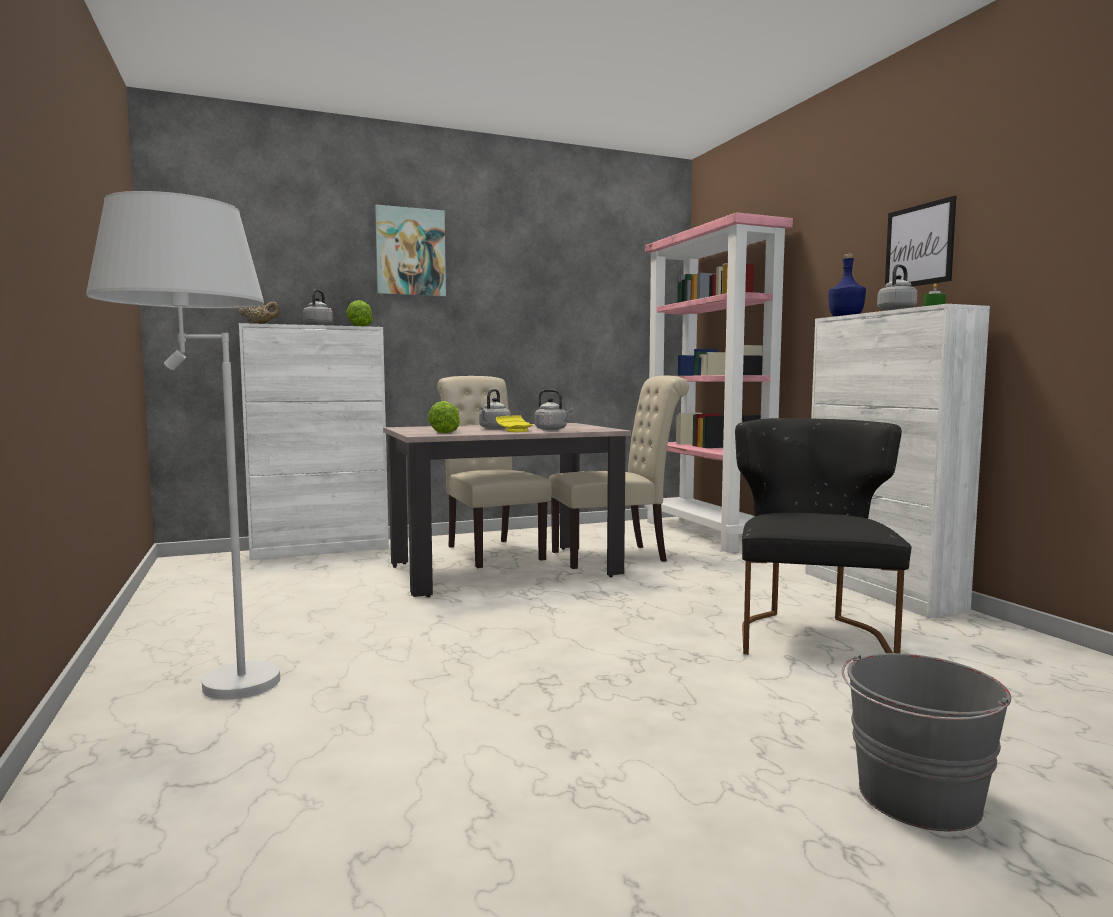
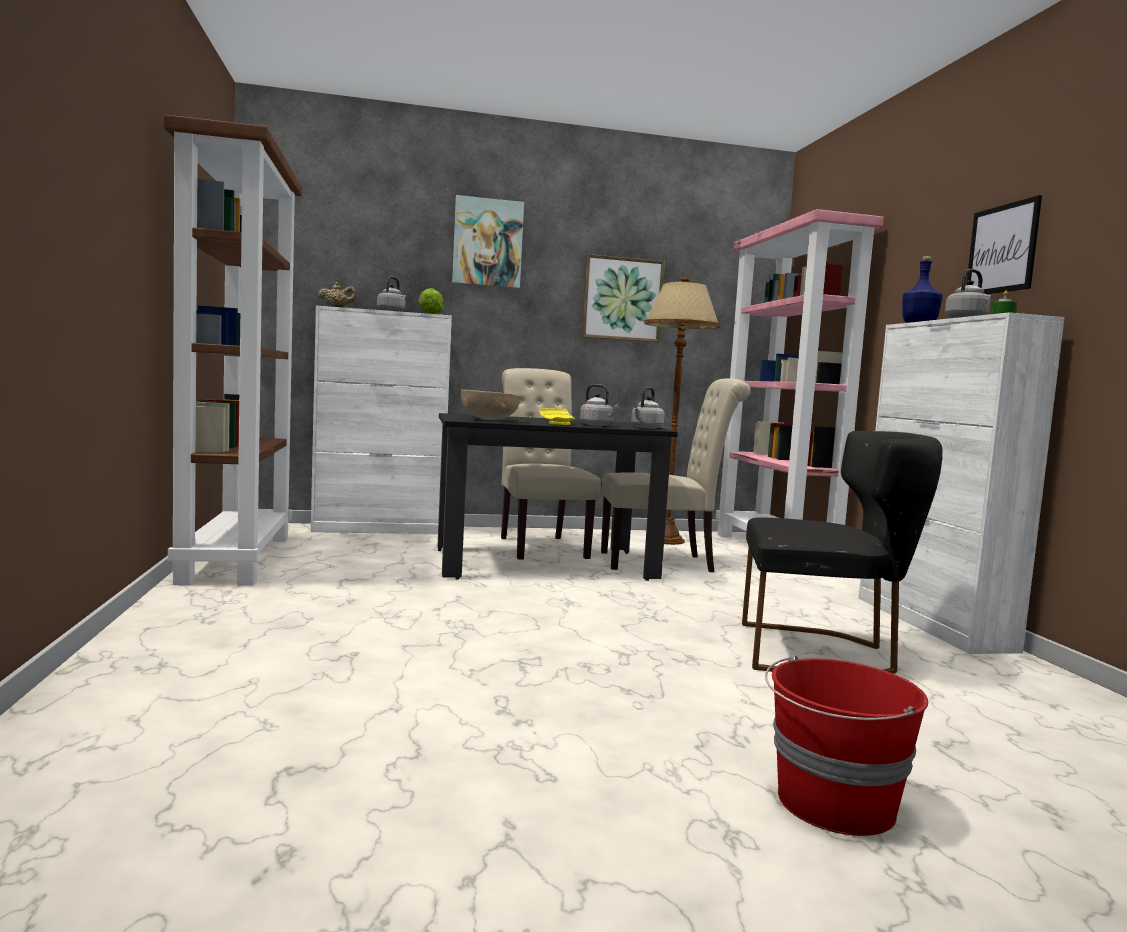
camera: 10 degrees right, 0 degrees up
(181, 599) = (236, 558): none -> brown bookcase
(200, 684) = (221, 626): white floor lamp -> none
(445, 432) = (488, 420): lettuce -> brown bowl
(494, 429) = (541, 421): grey kettle -> grey kettle (646, 428)
(504, 570) = (543, 563): beige dining table -> black dining table
(544, 303) = (622, 299): none -> picture
(604, 533) = (665, 540): none -> brown floor lamp
(811, 634) = (824, 653): black chair -> black chair turned 75 degrees clockwise
(918, 798) = (834, 804): grey bucket -> red bucket

